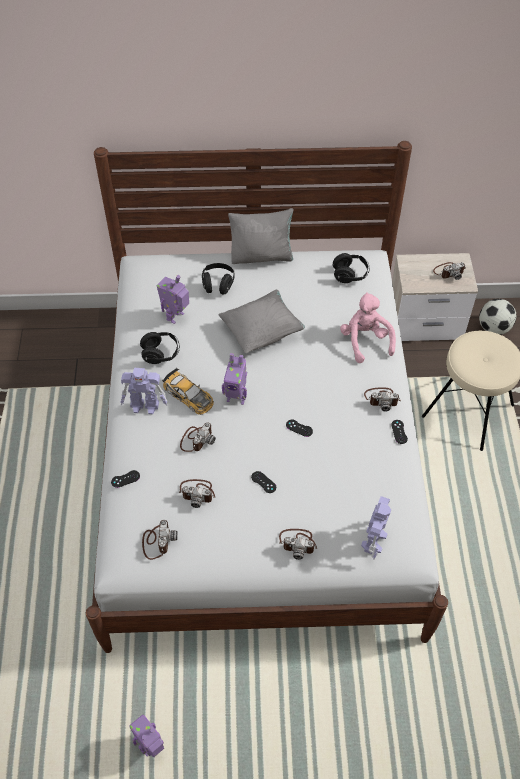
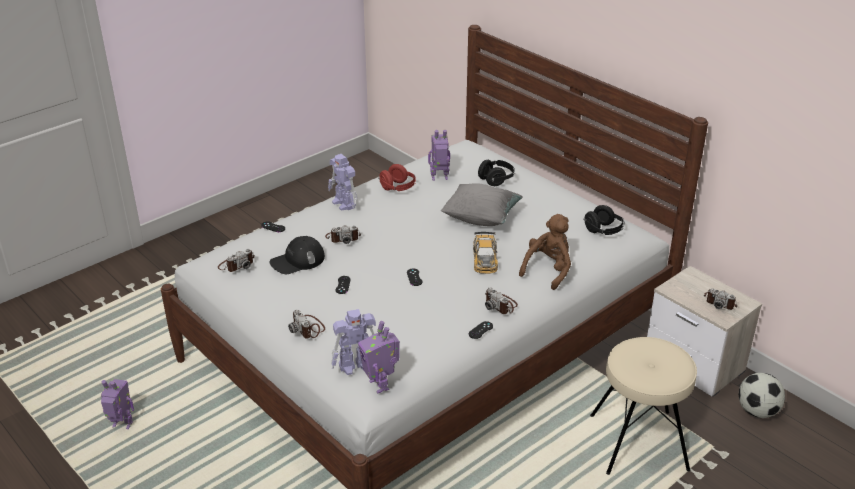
camera: 50 degrees right, 20 degrees down
(161, 354) = (398, 188): black headphones -> red headphones
(189, 395) = (377, 216): toy car -> toy car (485, 258)
(197, 492) = (297, 260): camera -> black cap
(236, 397) = (403, 236): toy robot -> toy robot (380, 384)
(262, 256) = (556, 186): grey pillow -> none
(365, 341) = (548, 270): pink plush toy -> brown plush toy

